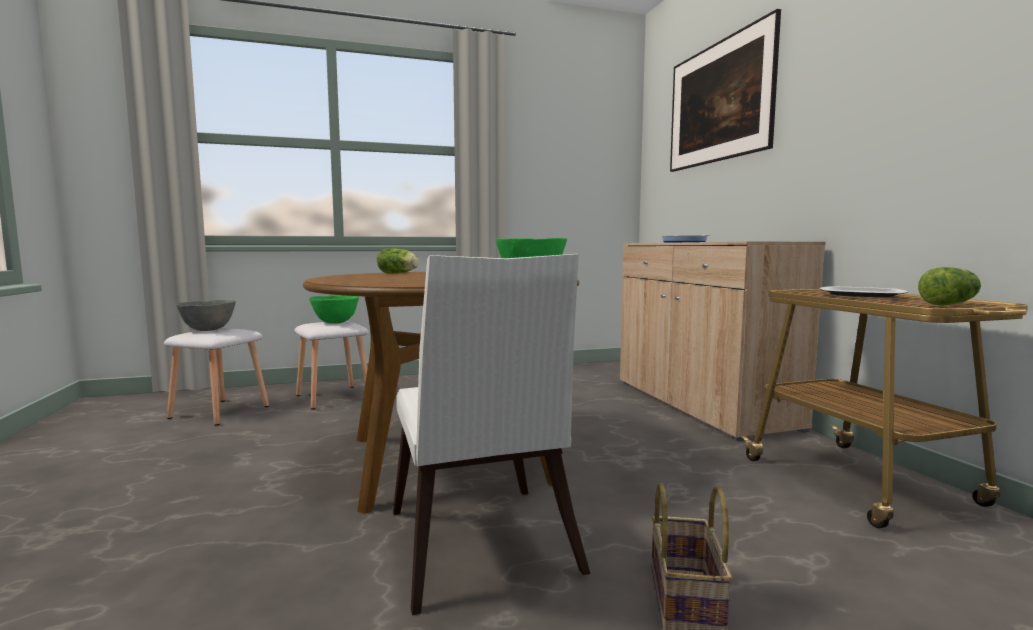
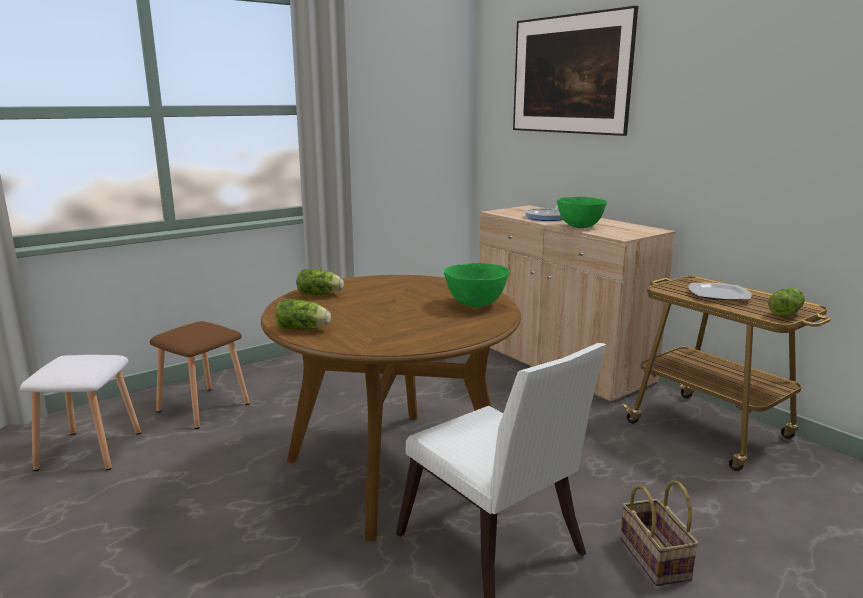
camera: 20 degrees left, 10 degrees up
(208, 330) = (66, 364): grey bowl -> none
(334, 397) = (204, 406): white stool -> brown stool
(335, 322) = (200, 329): green bowl -> green bowl (580, 227)
(336, 279) = (304, 329): none -> lettuce

